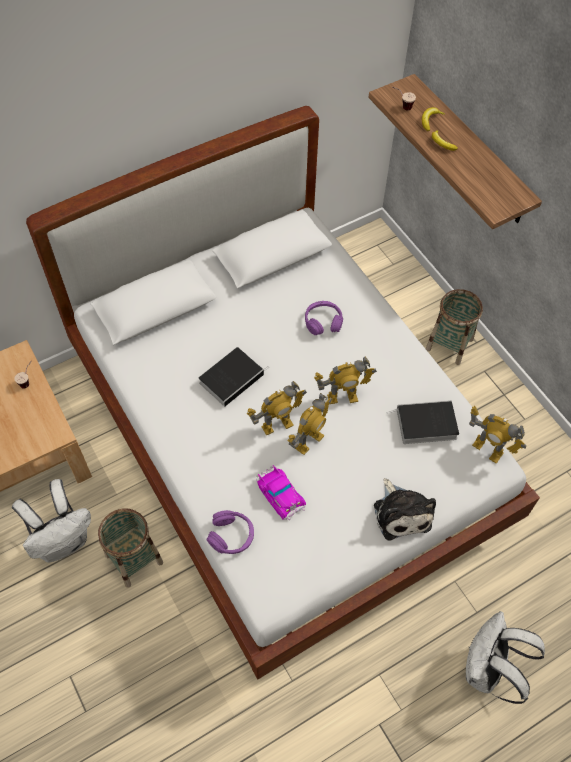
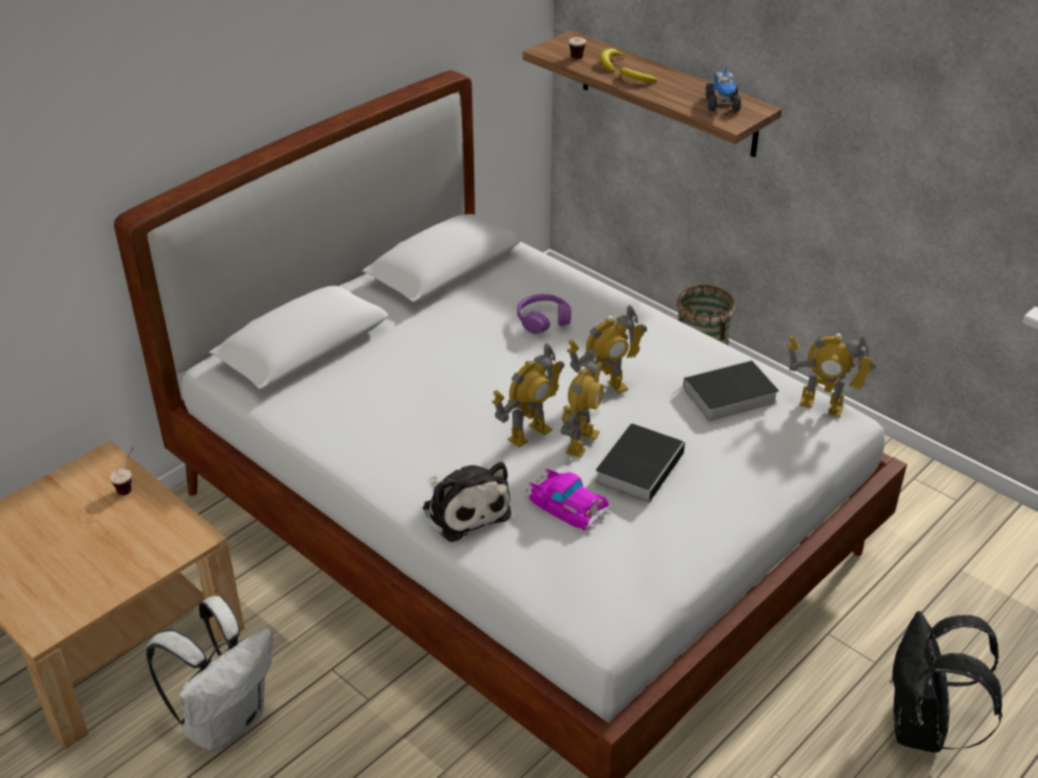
camera: 15 degrees left, 20 degrees down
(134, 558) = (346, 717): basket -> none
(231, 536) = (517, 567): purple headphones -> none
(232, 377) = (444, 397): book -> book (640, 465)
(401, 512) = (742, 492): plush toy -> plush toy (464, 509)
(486, 670) = (922, 729): white backpack -> black backpack
(497, 188) = (723, 105): none -> toy truck

